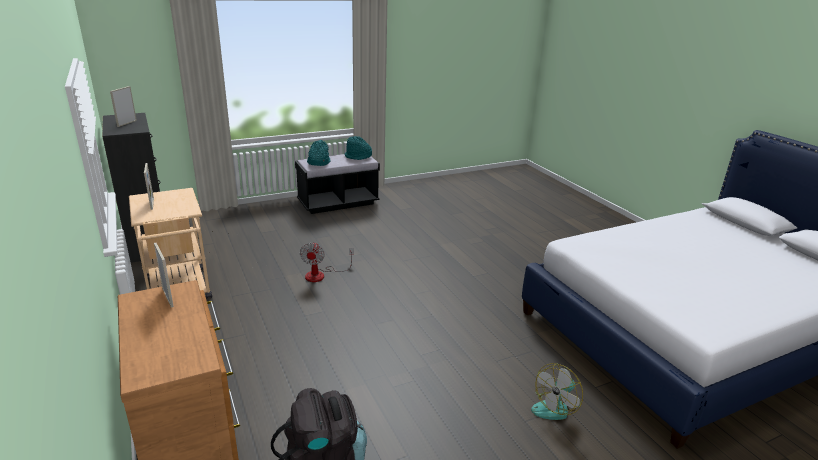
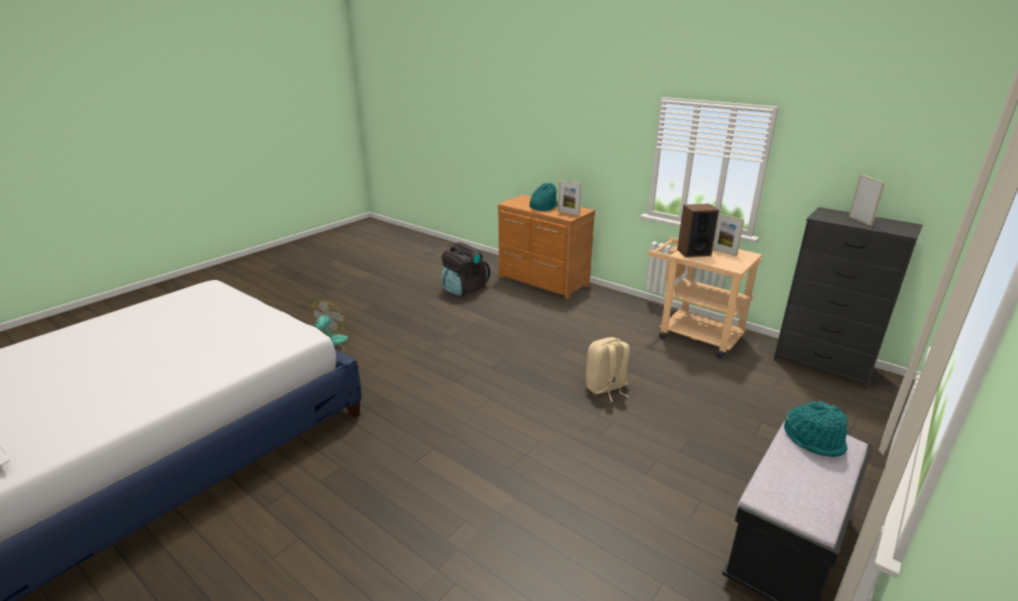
camera: 155 degrees right, 0 degrees up
(177, 209) = (693, 252): none -> speaker
(321, 275) = (606, 388): fan -> beige backpack
(358, 156) = (795, 497): turquoise hat -> turquoise hat (543, 207)

